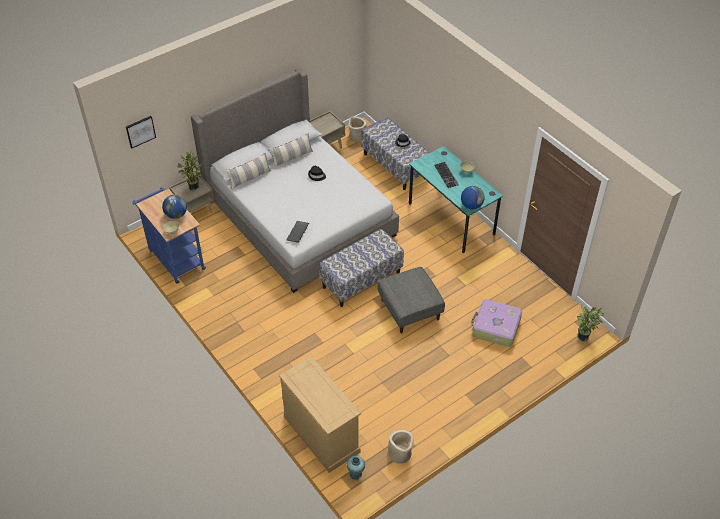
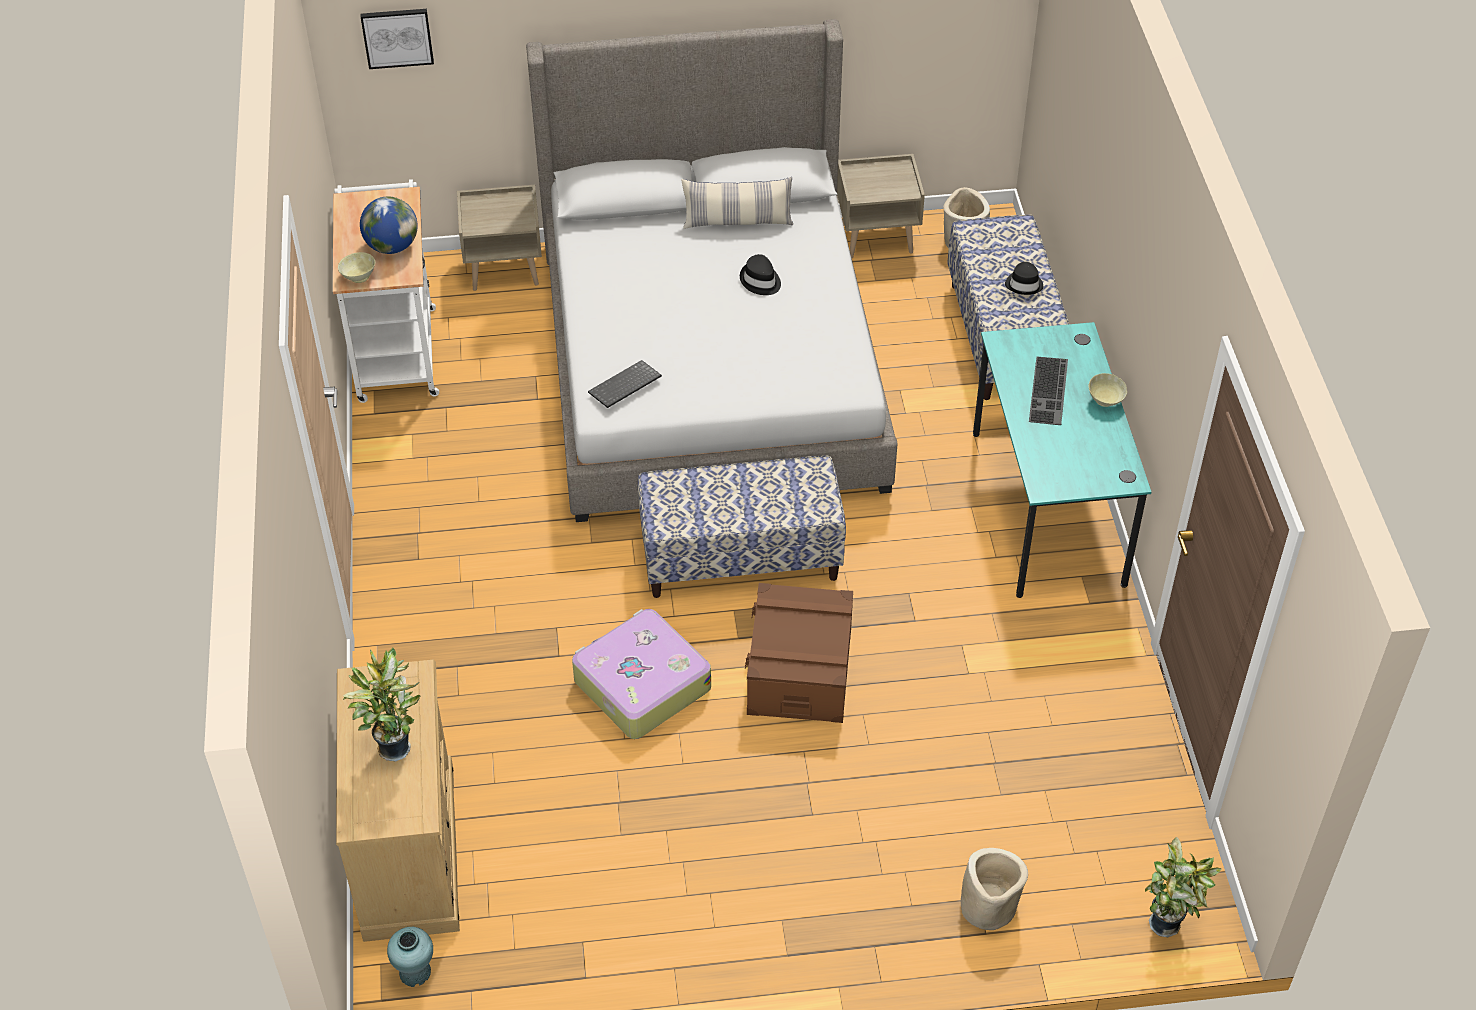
camera: 30 degrees right, 0 degrees up
(175, 258) = (396, 348): blue cart -> white cart
(193, 187) = (505, 210): potted plant -> potted plant (393, 745)
(249, 178) = (615, 232): pillow -> none
(400, 454) = (541, 979): beige planter -> beige planter (989, 907)
(410, 310) = (800, 671): grey ottoman -> brown storage box
(471, 205) = (1054, 484): globe -> none
(495, 327) = (966, 801): suitcase -> suitcase (640, 684)

